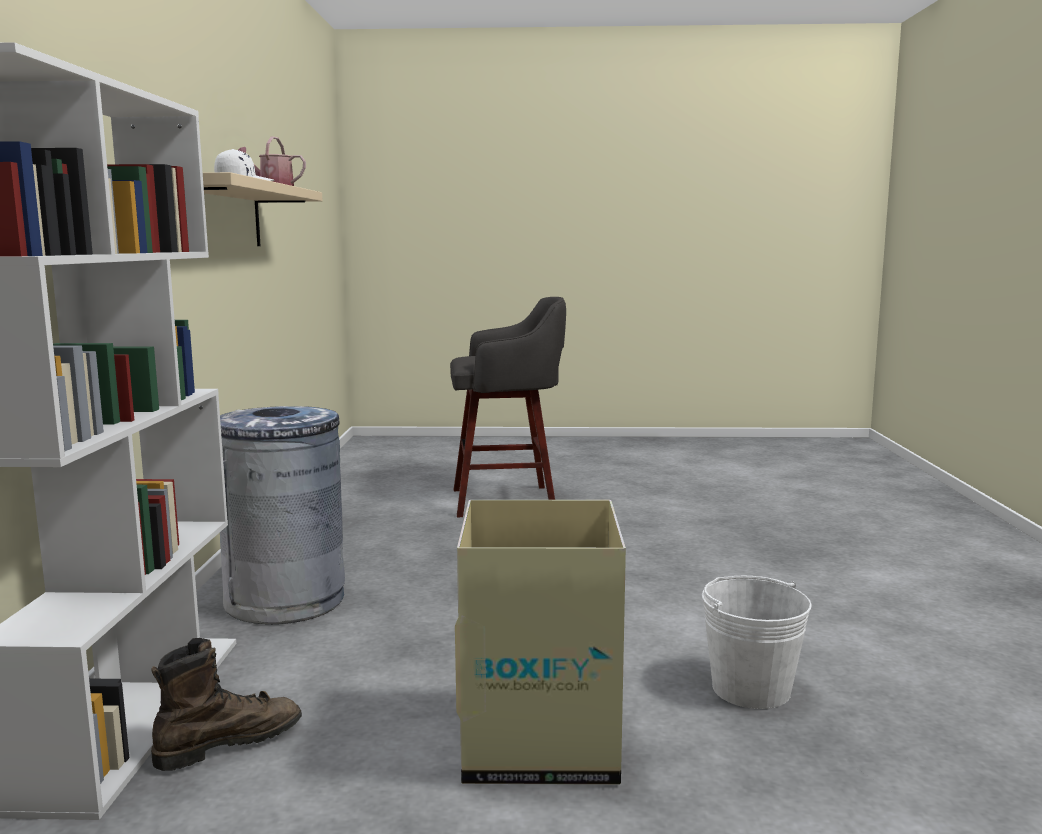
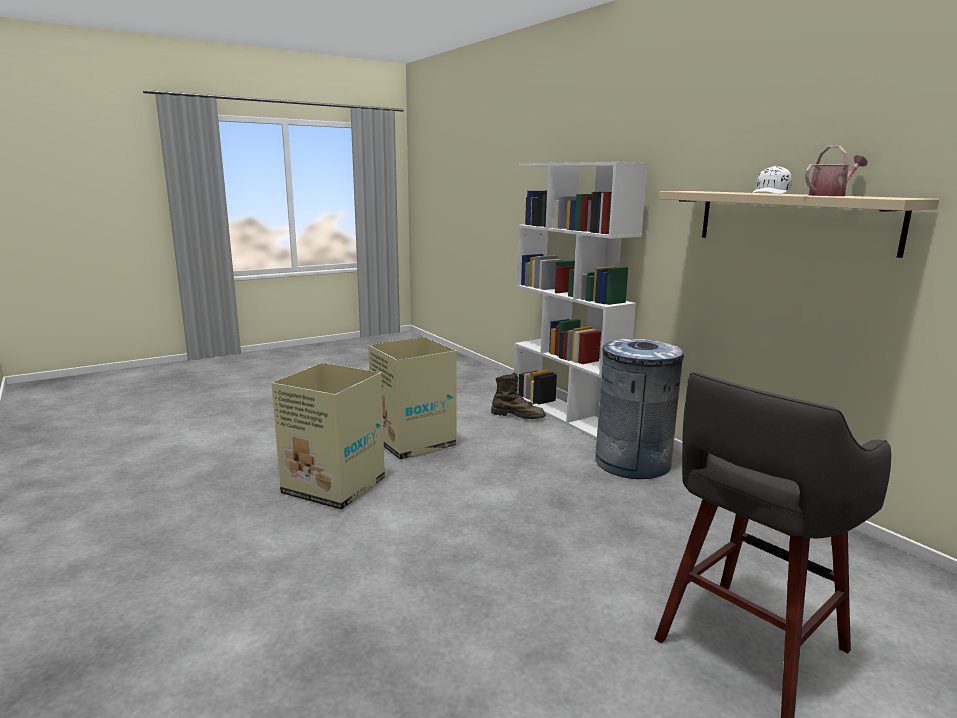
camera: 145 degrees right, 5 degrees up
(228, 743) = (518, 416): brown boot -> brown boot turned 90 degrees counterclockwise
(751, 689) = (335, 487): white bucket -> cardboard box

